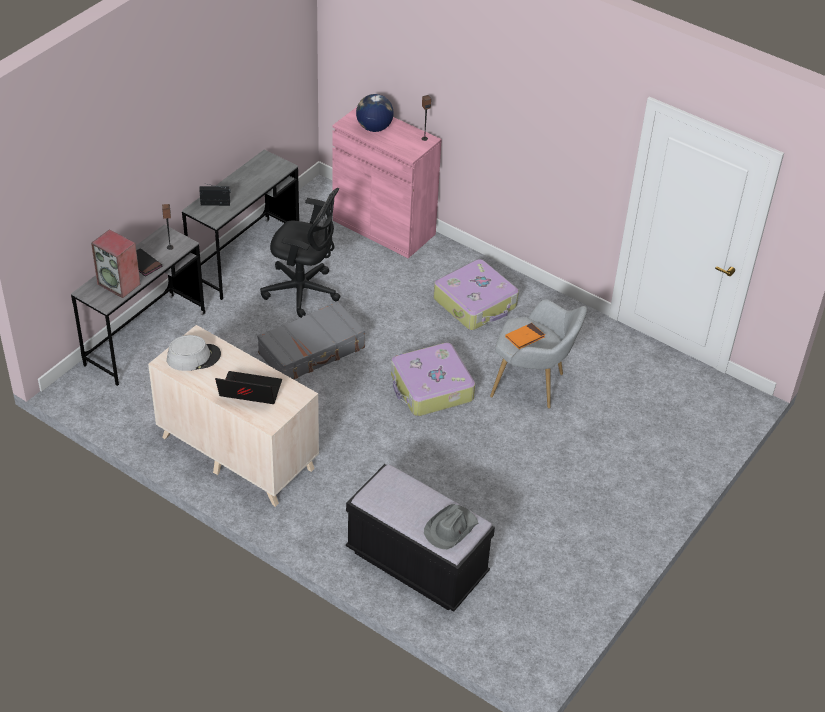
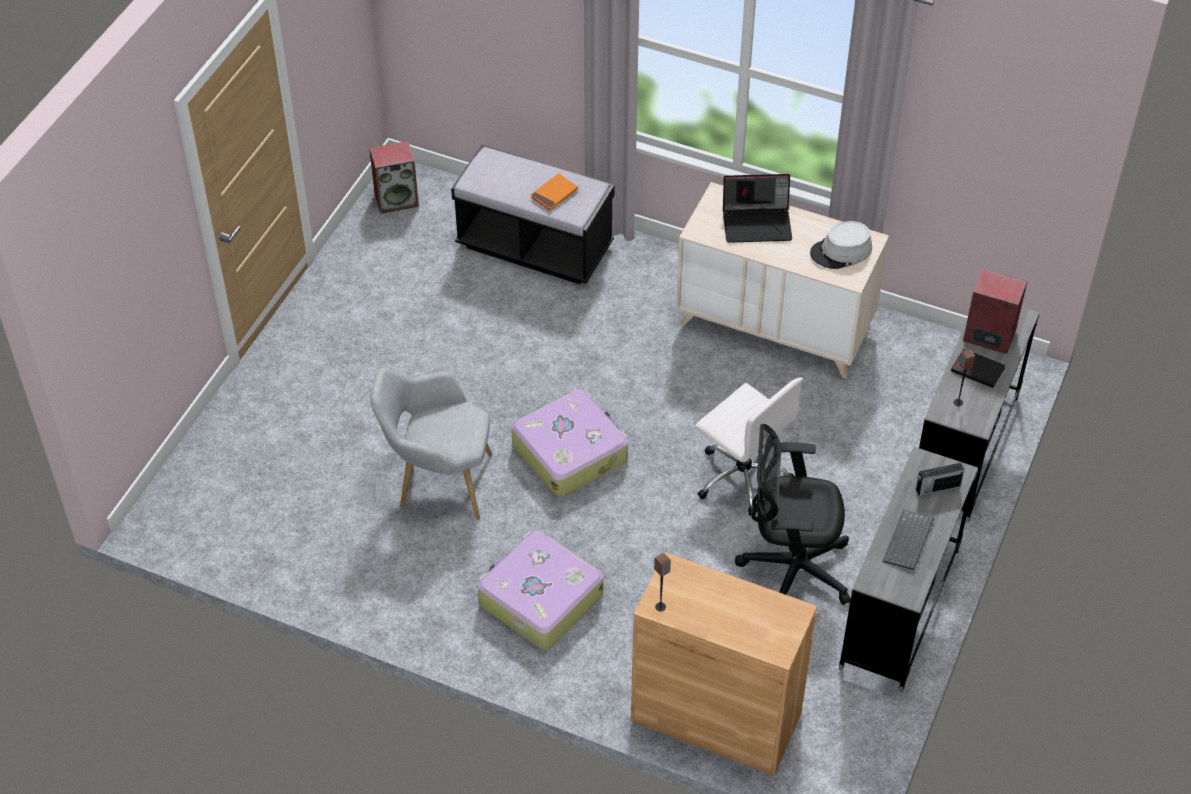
camera: 170 degrees right, 5 degrees up
(250, 180) = (909, 542): none -> keyboard
(312, 351) = (741, 475): grey suitcase -> white office chair
(374, 128) = (748, 613): globe -> none
(384, 227) = (716, 717): pink cabinet -> brown cabinet
(450, 529) = (496, 170): grey hat -> none
(525, 337) = (452, 426): orange book -> orange book (554, 194)
(536, 640) = (397, 199): none -> speaker

